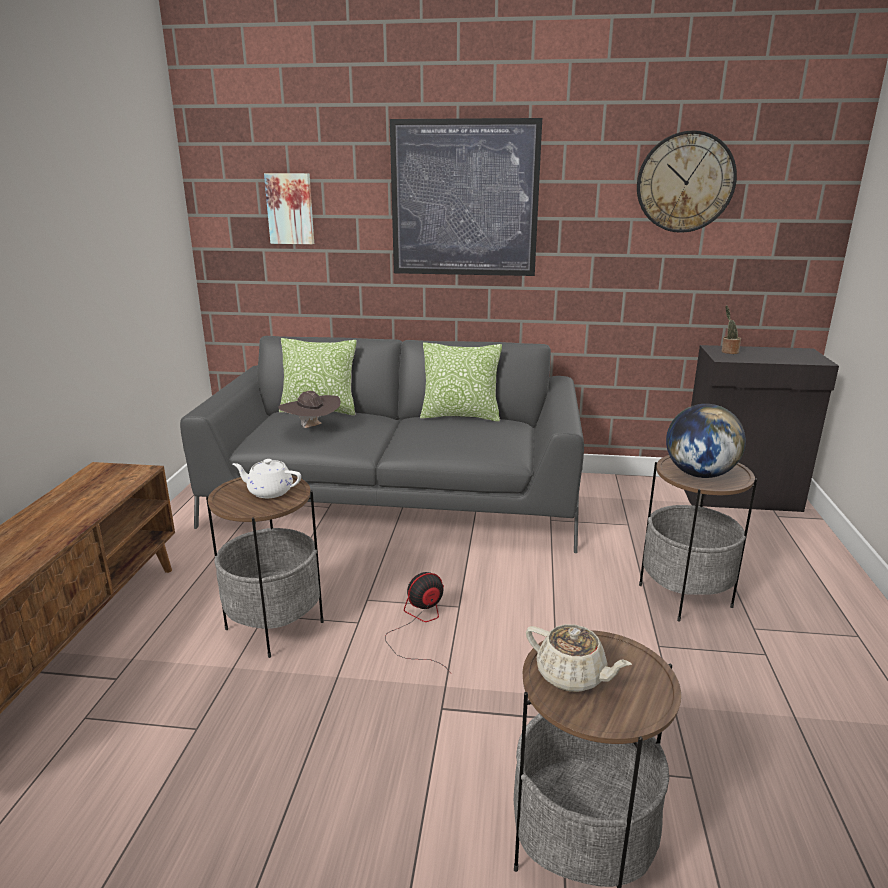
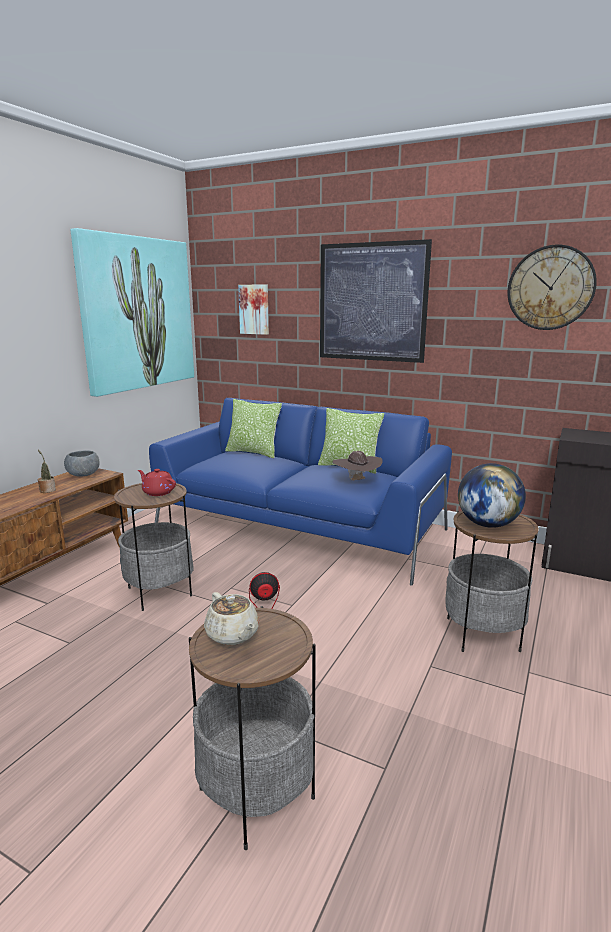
camera: 20 degrees right, 5 degrees down
(104, 477) = (83, 474): none -> grey bowl
(126, 222) = (137, 314): none -> picture
(269, 491) = (158, 492): white teapot -> red teapot
(311, 428) = (235, 462): brown hat -> brown hat (357, 481)
(396, 500) = (299, 526): grey sofa -> blue sofa
(728, 351) = (582, 434): potted plant -> potted plant (47, 490)

